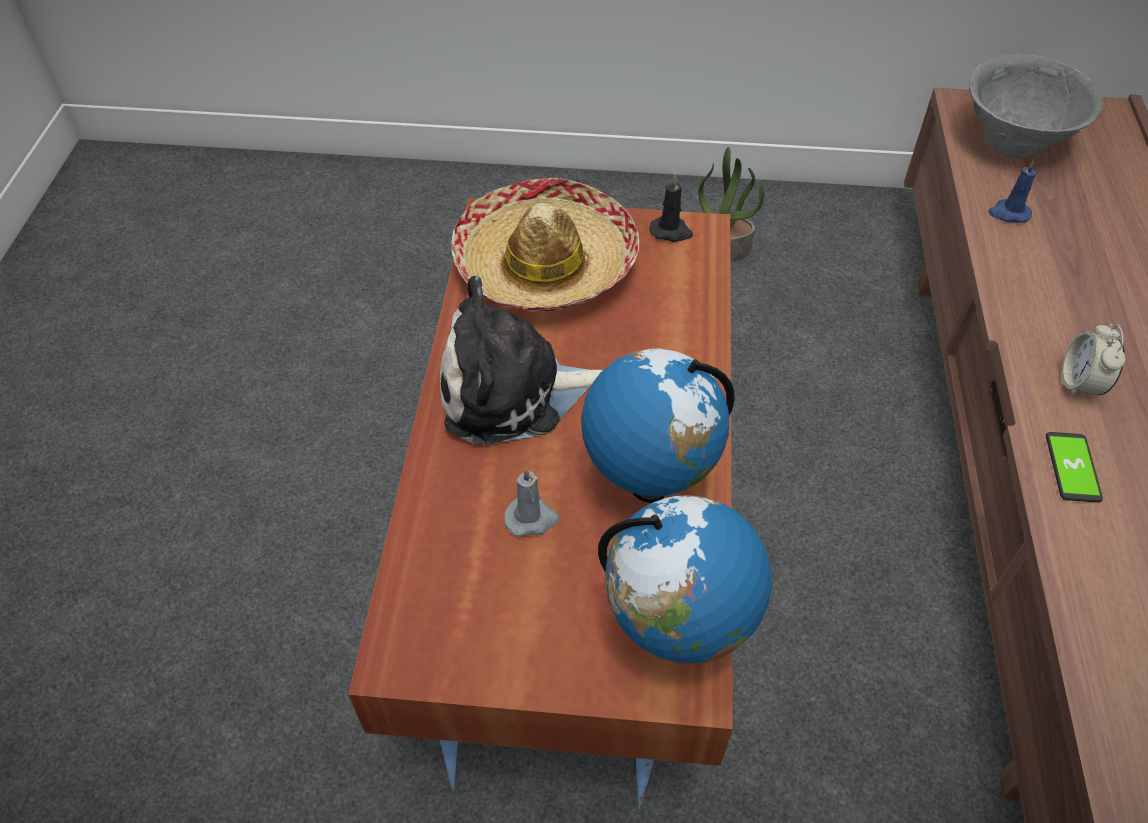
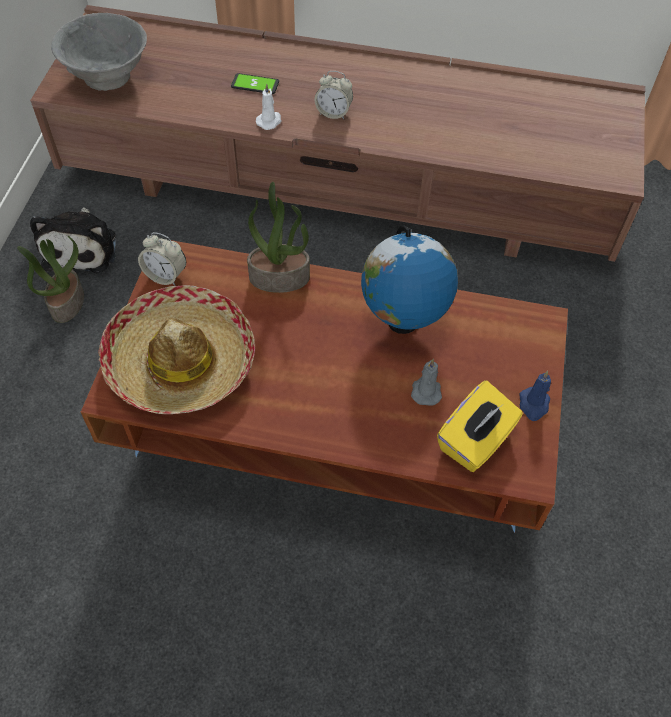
camera: 85 degrees left, 5 degrees up
(451, 584) = (475, 441): none -> yellow tissue box
(511, 391) = (312, 394): plush toy -> plush toy (82, 247)
(671, 231) = (165, 275): black candle -> alarm clock
(677, 634) = (511, 324): globe -> none
(698, 338) = (280, 277): none -> potted plant
(1008, 213) = (181, 100): blue candle -> blue candle (533, 405)
(1018, 309) = (269, 121): none -> white candle
(1072, 468) = (393, 134): phone -> phone (255, 84)

